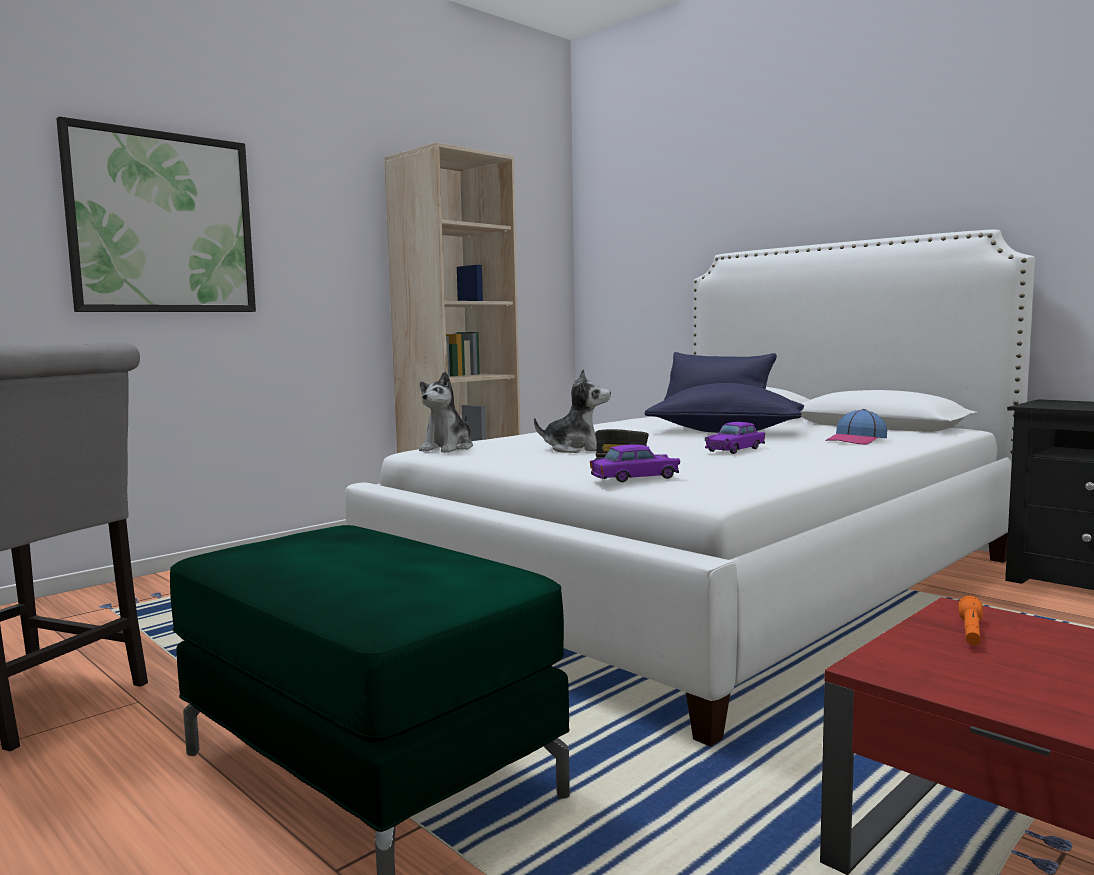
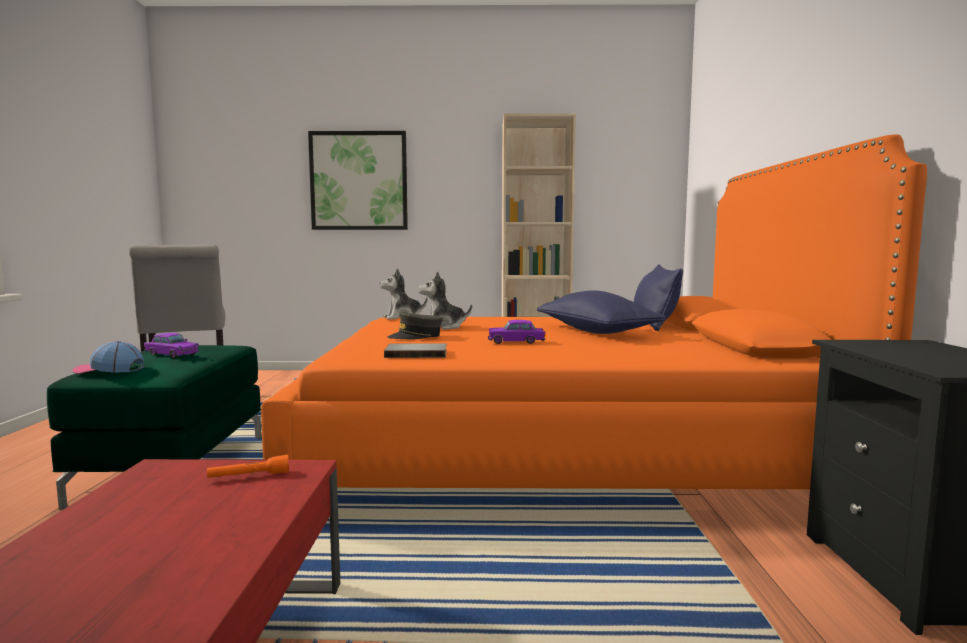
camera: 45 degrees right, 0 degrees up
(575, 449) = (443, 327): plush toy -> plush toy turned 120 degrees clockwise
(634, 478) = (361, 344): purple toy car -> purple toy car (171, 354)
(704, 580) = (556, 448): white bed -> orange bed
(740, 474) = (416, 353): none -> grey book
(856, 440) = (638, 351): cap -> cap (109, 369)

